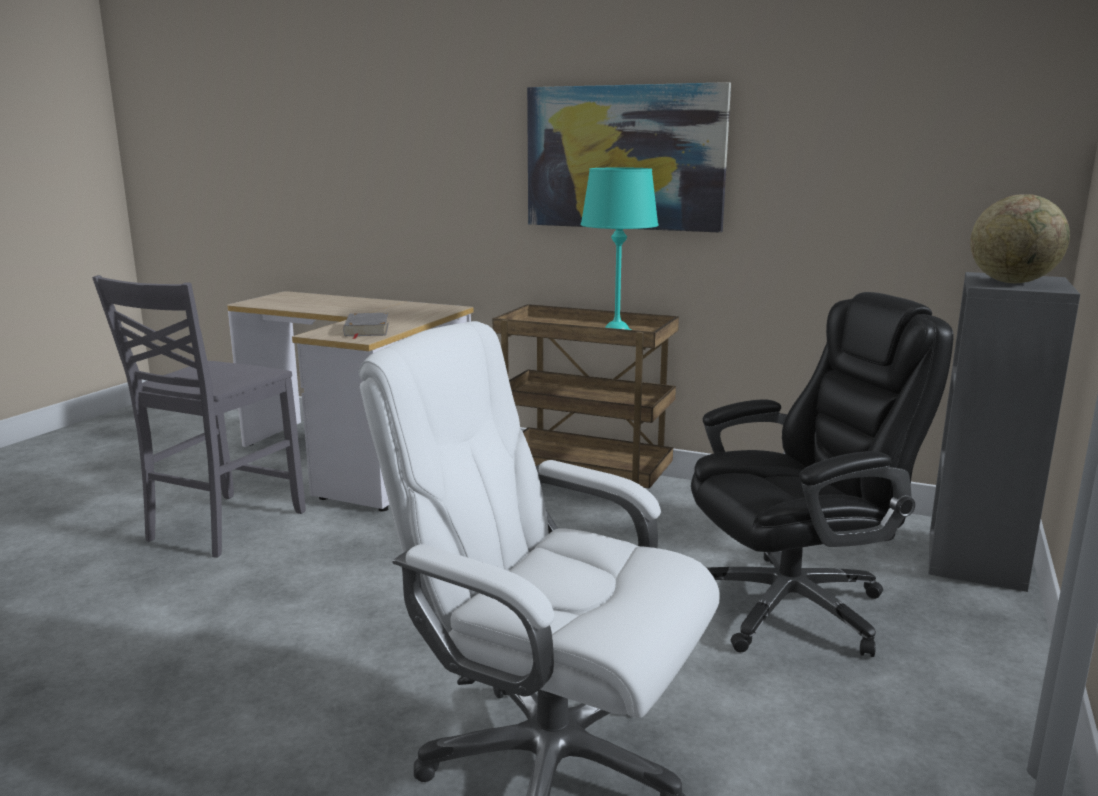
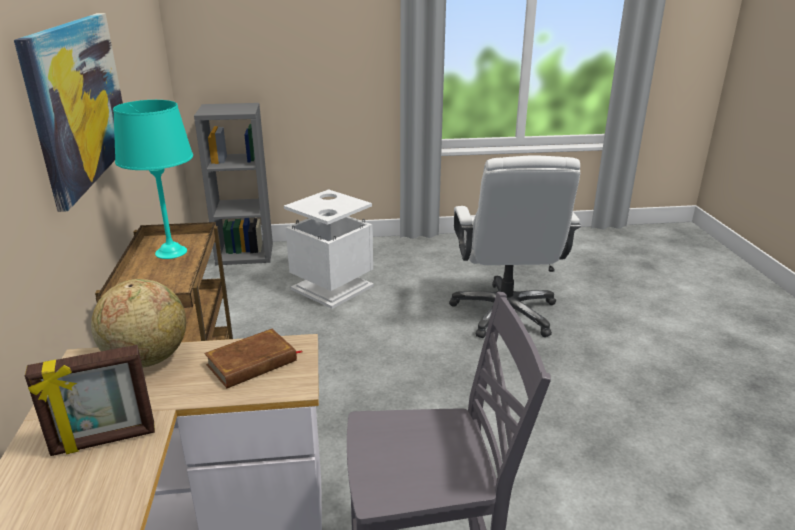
camera: 120 degrees left, 10 degrees up
(354, 308) = (104, 441): none -> picture frame
(366, 329) = (252, 363): grey book -> brown book
(793, 606) = (332, 287): black office chair -> white trash can
(1012, 282) = (232, 109): globe -> globe (147, 359)

